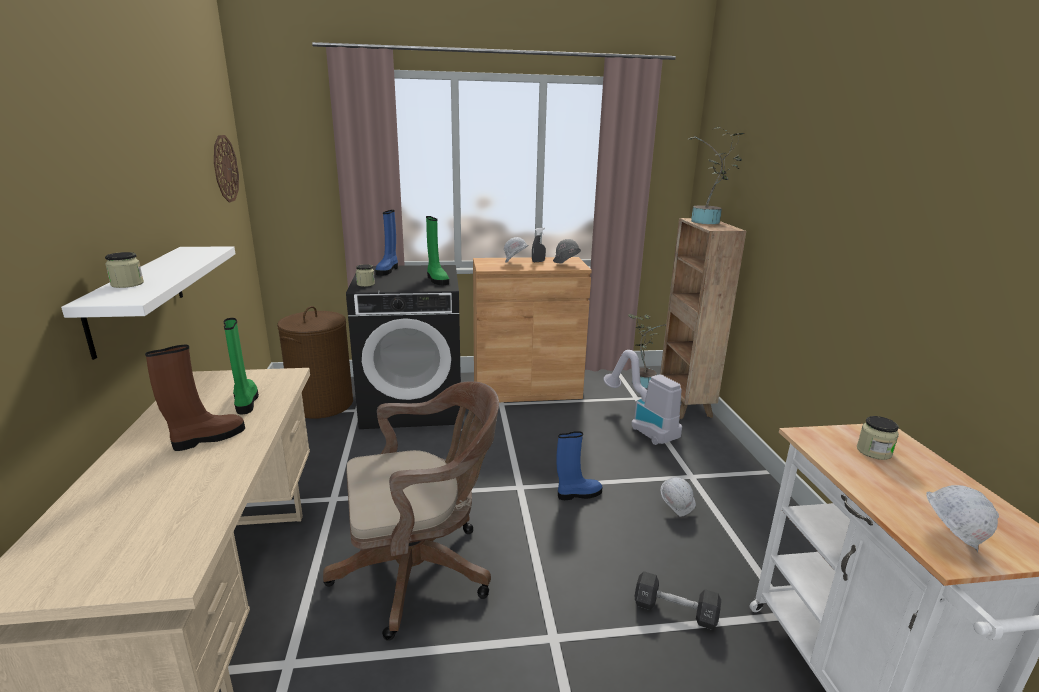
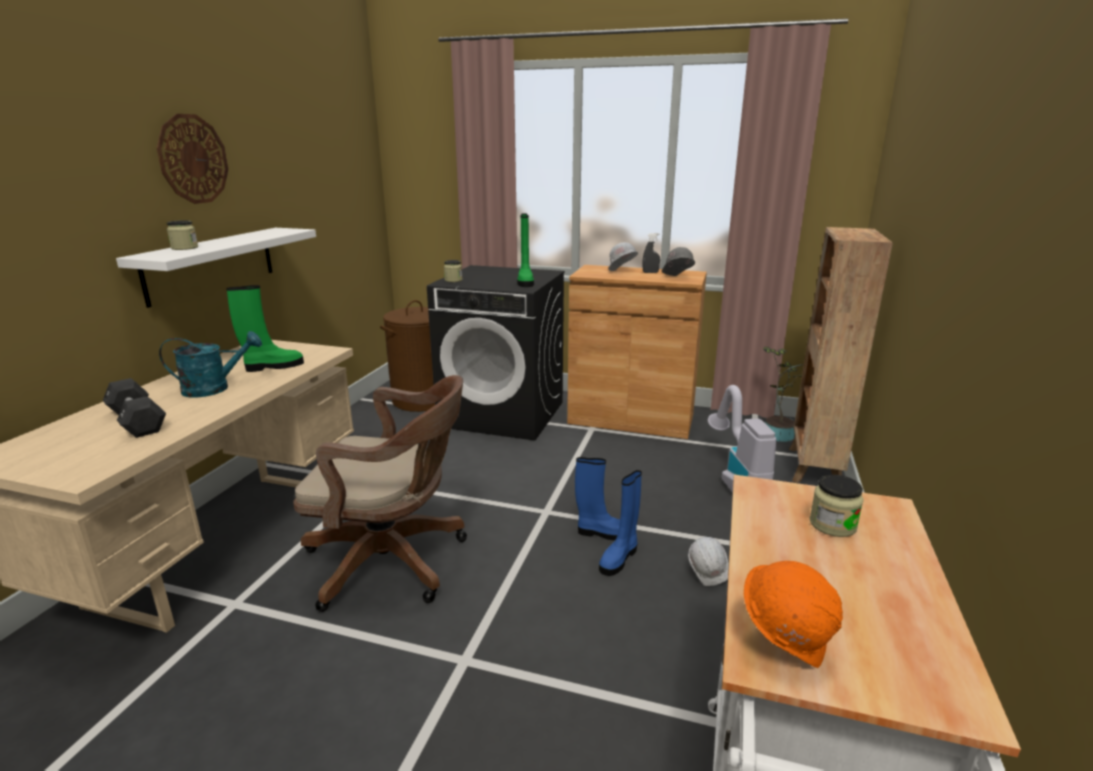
camera: 25 degrees right, 0 degrees up
(207, 438) = (215, 388): brown boot -> turquoise watering can
(225, 168) = (353, 163): wall clock -> wall clock (193, 159)
(245, 402) = (273, 366): green boot -> green boot turned 60 degrees clockwise
(387, 270) = (490, 270): blue boot -> blue boot (619, 558)
(675, 611) = (615, 679): black dumbbell -> black dumbbell (137, 421)
(708, 222) = (856, 232): potted plant -> none
(946, 543) = (785, 645): white hard hat -> orange hard hat

